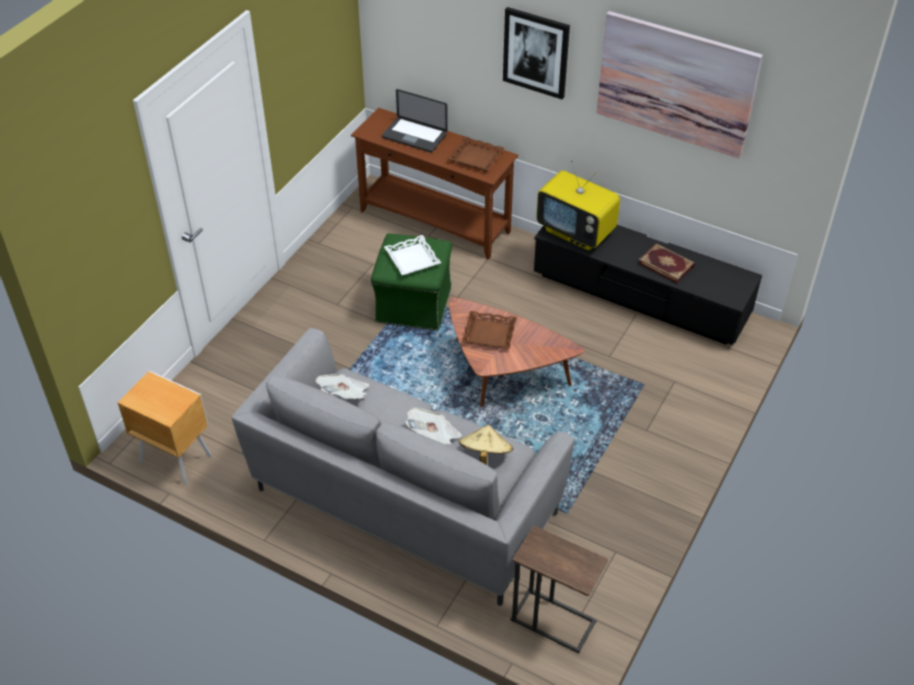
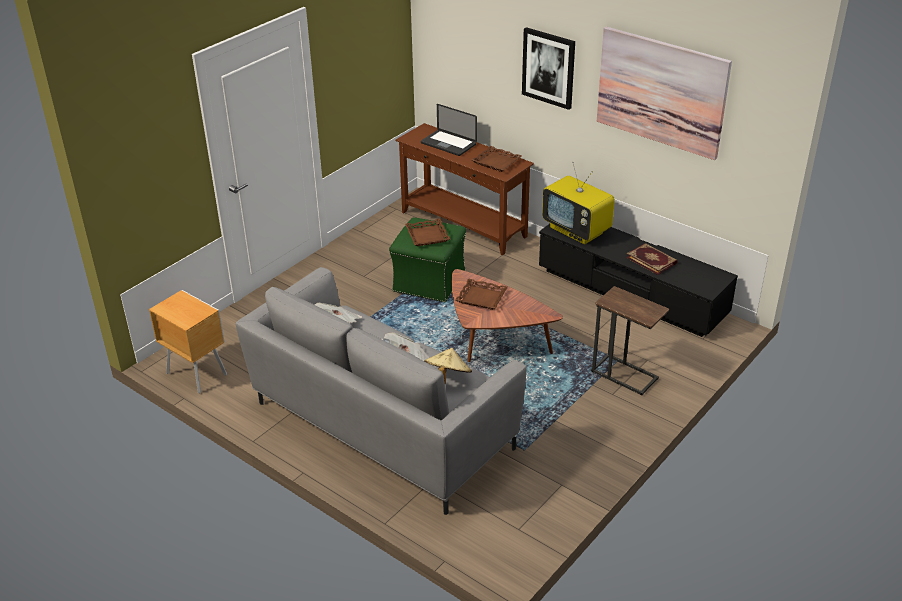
camera: 10 degrees right, 10 degrees down
(412, 259) = (427, 236): white tray -> brown tray
(552, 621) = (490, 532): brown side table -> brown side table (623, 375)

